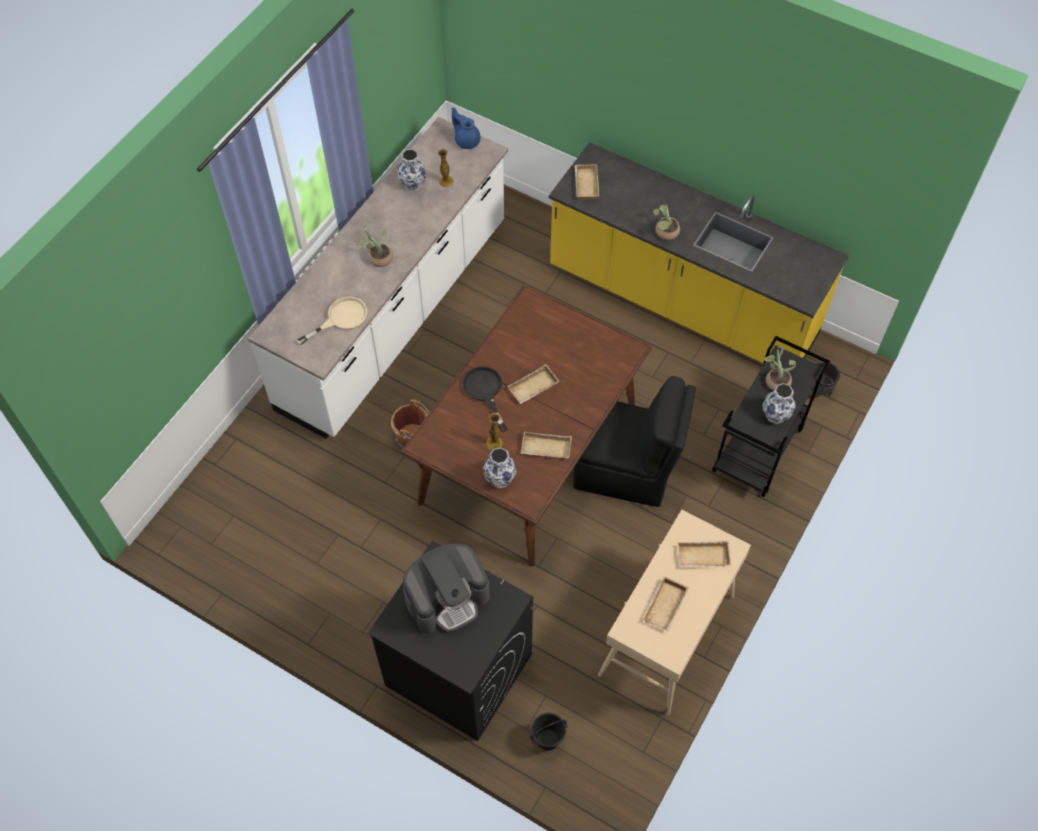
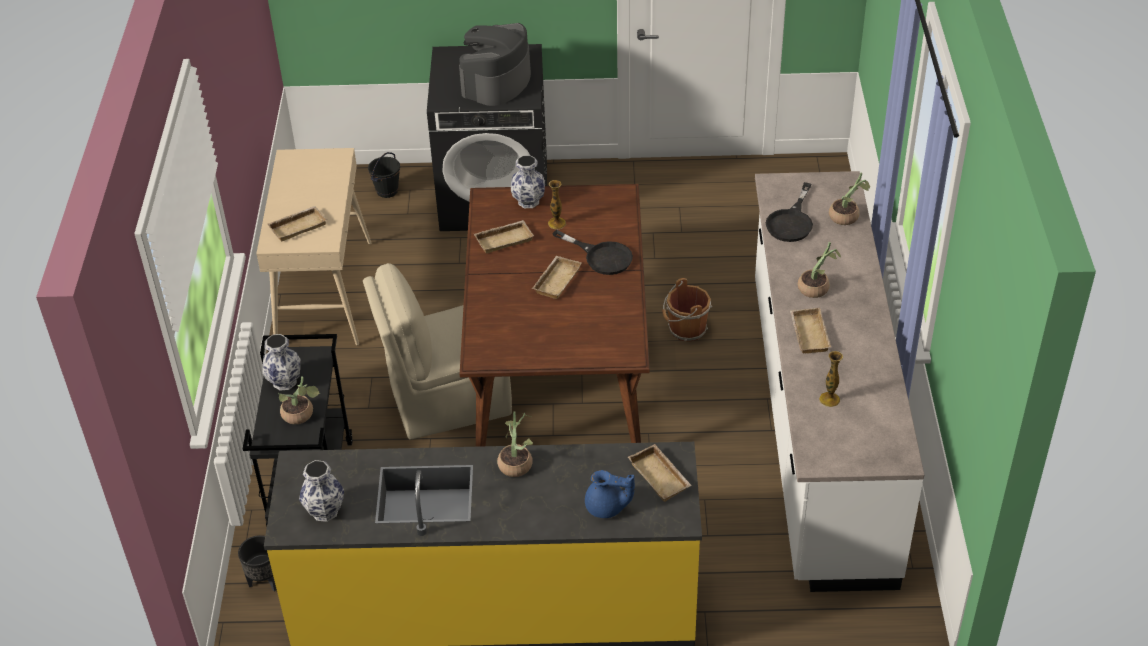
camera: 150 degrees right, 15 degrees down
(299, 302) = (847, 216): none -> potted plant
(341, 319) = (791, 222): beige frying pan -> black frying pan
(413, 184) = (862, 377): vase -> vase (324, 510)
(466, 140) = (856, 460): blue teapot -> blue teapot (607, 507)
(626, 470) = (446, 400): black chair -> beige chair
(666, 607) = (312, 182): beige tray -> beige tray (807, 334)

